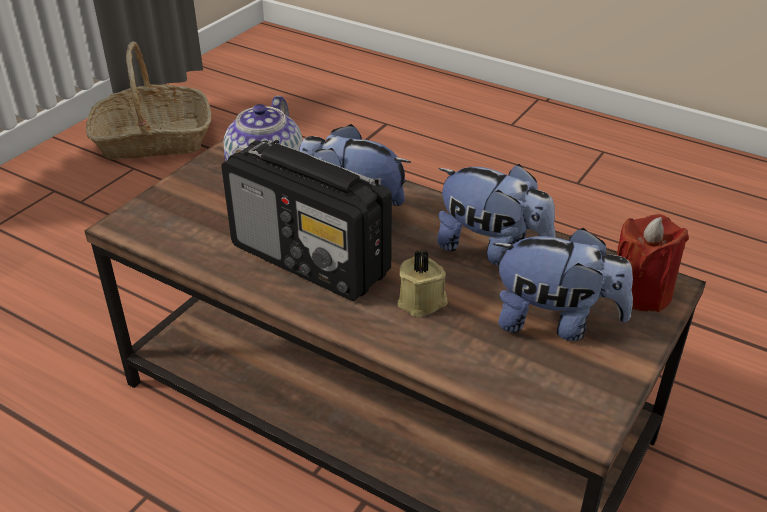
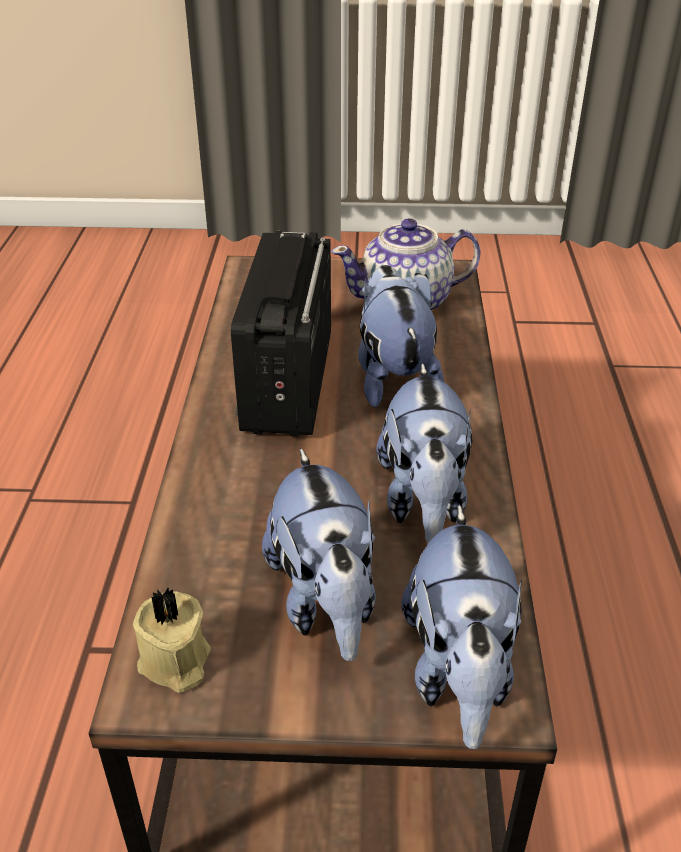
camera: 60 degrees right, 0 degrees up
(153, 140) = (559, 281): basket -> none
(422, 302) = (279, 480): beige candle -> beige candle (175, 663)
(640, 292) = (459, 672): red candle -> plush toy

